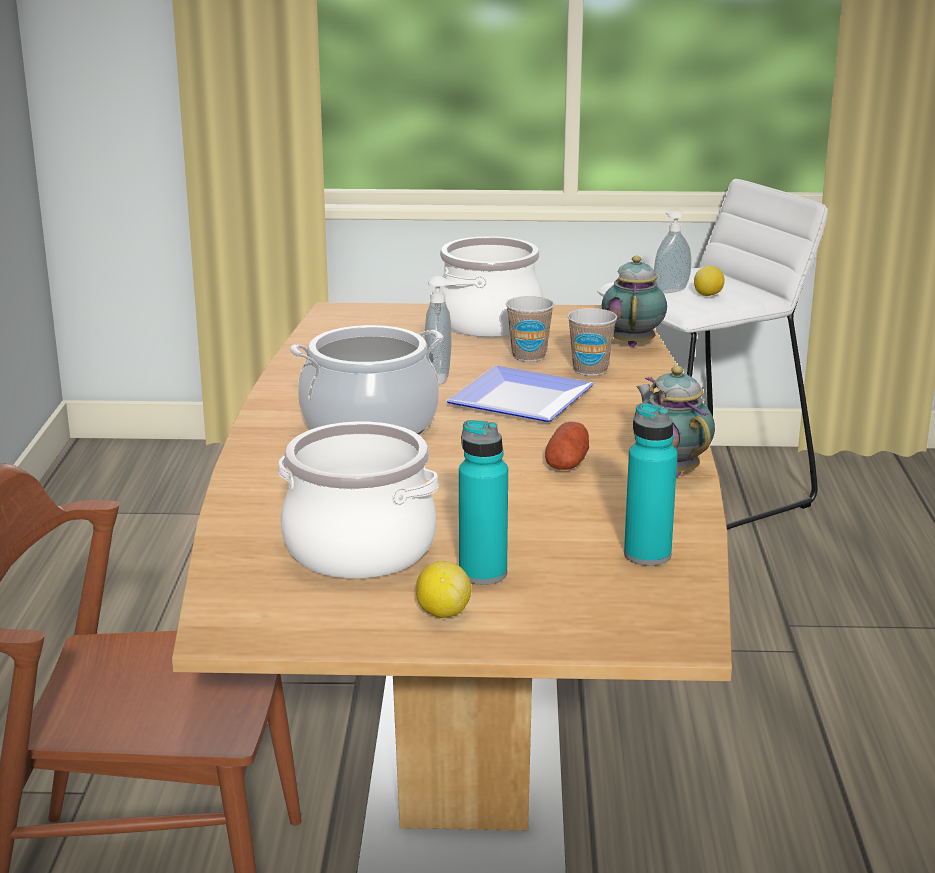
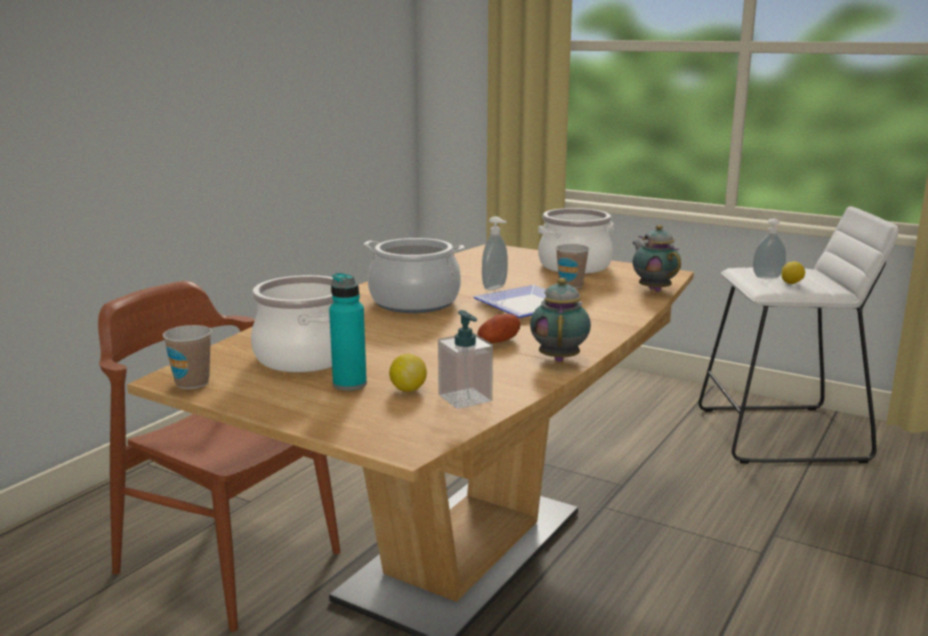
camera: 30 degrees right, 5 degrees down
(443, 612) = (293, 397): lemon -> lemon (408, 389)
(590, 370) = (599, 298): cup -> cup (192, 383)
(633, 343) = (653, 289): teapot -> teapot turned 60 degrees counterclockwise
(647, 555) = (465, 398): turquoise bottle -> soap dispenser

